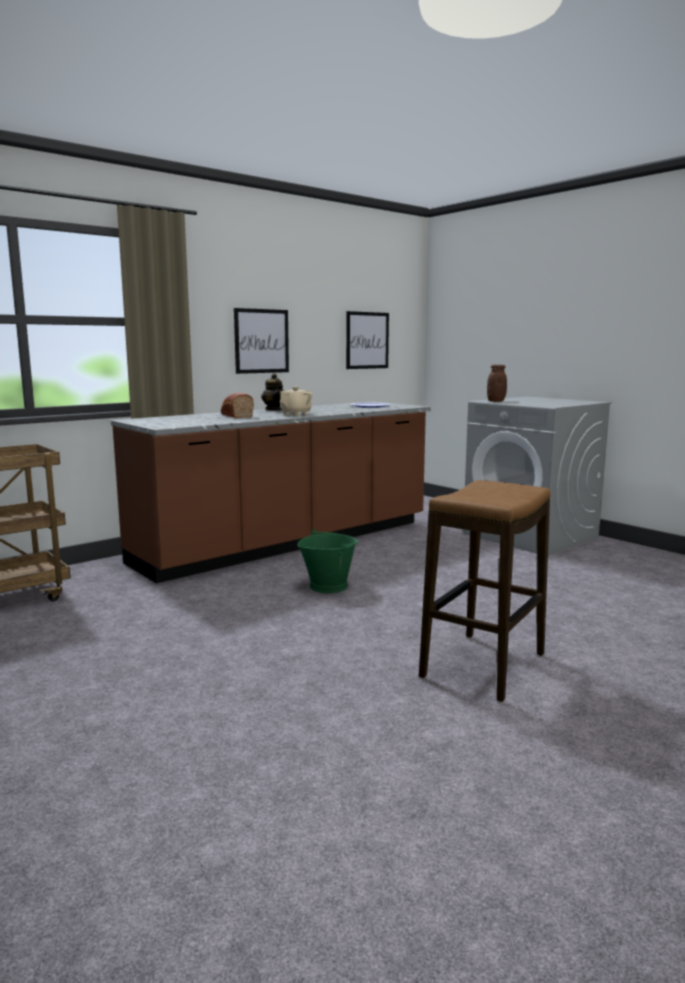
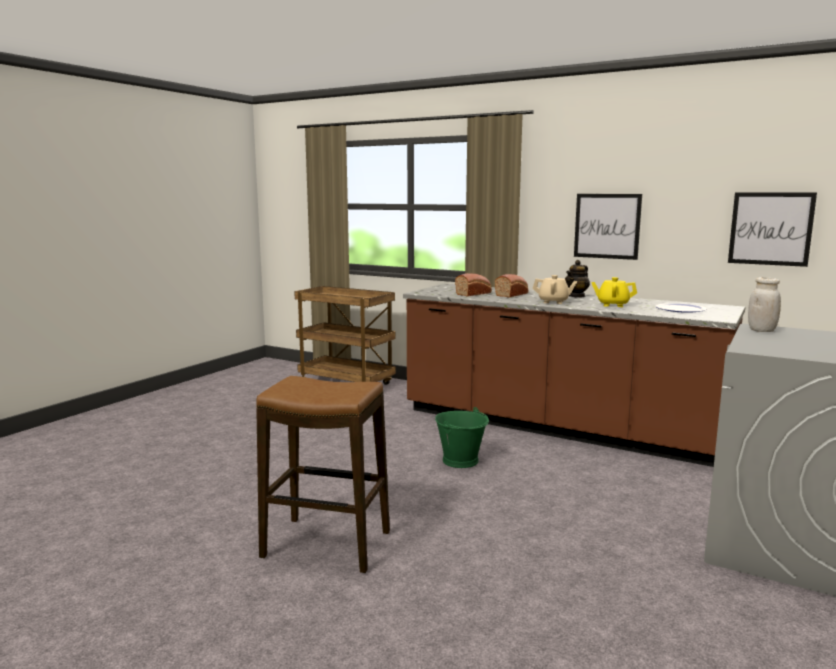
camera: 70 degrees right, 0 degrees up
(209, 419) = (474, 293): none -> bread
(332, 410) = (612, 305): none -> yellow teapot
(496, 401) = (761, 330): brown jar -> white jar

